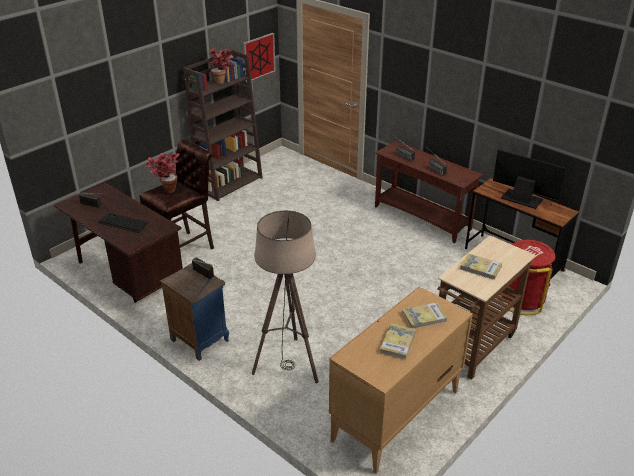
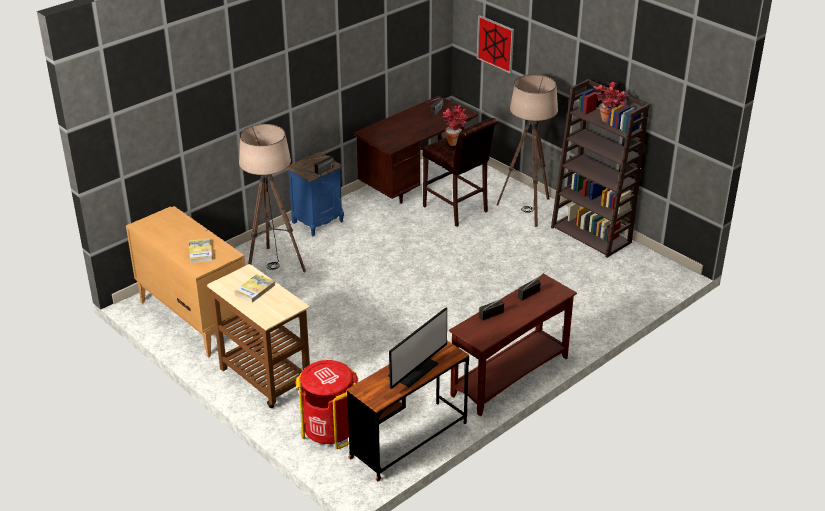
camera: 95 degrees right, 0 degrees up
(122, 222) = (403, 127): keyboard -> none
(188, 212) = (527, 210): none -> floor lamp
(259, 57) = (688, 141): picture -> picture (495, 43)
(397, 342) = (175, 236): book -> none

